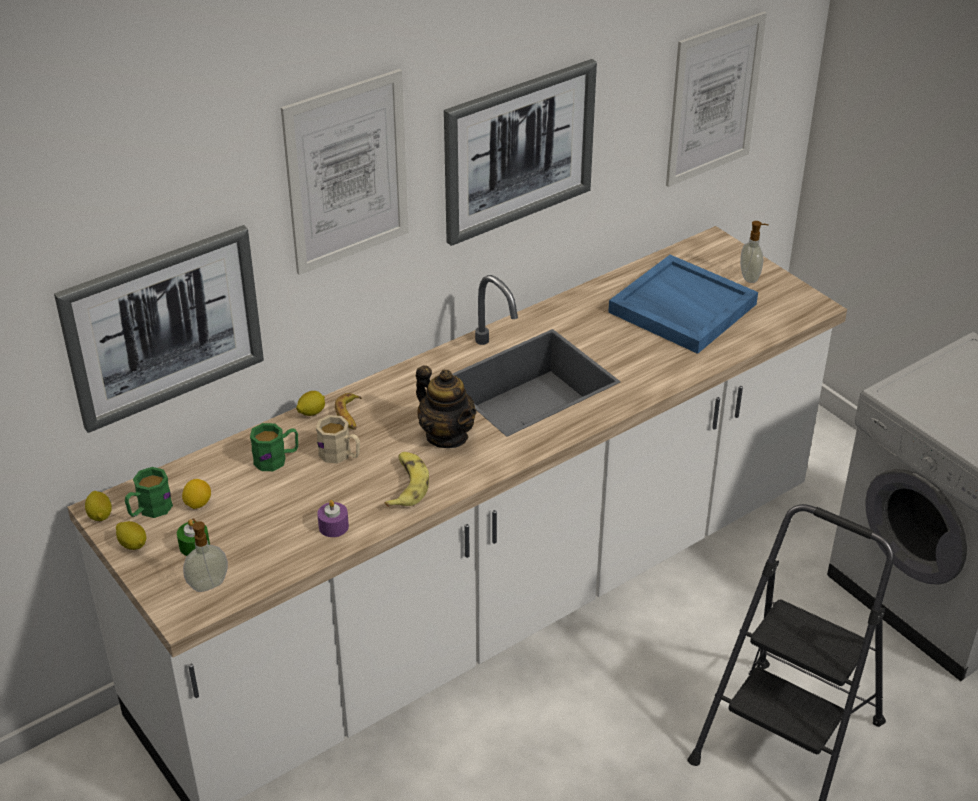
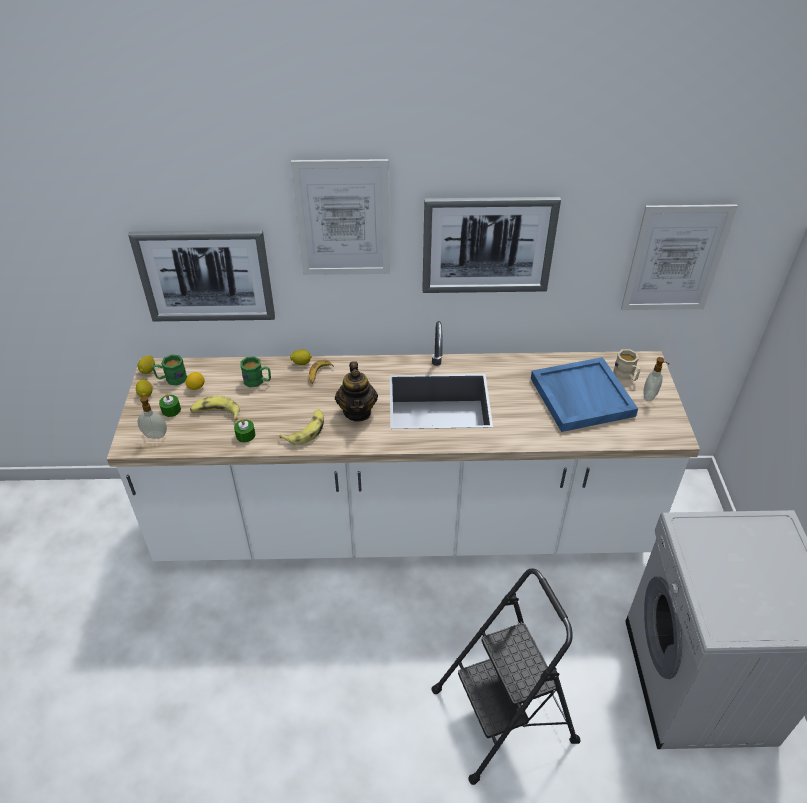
camera: 35 degrees right, 5 degrees up
(263, 520) = (216, 413): none -> banana
(333, 526) = (245, 435): purple candle -> green candle
(340, 455) = (291, 395): beige mug -> beige mug (626, 375)

